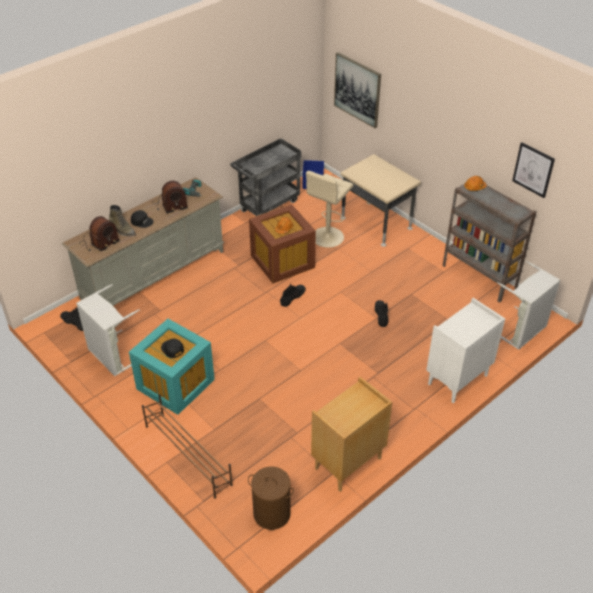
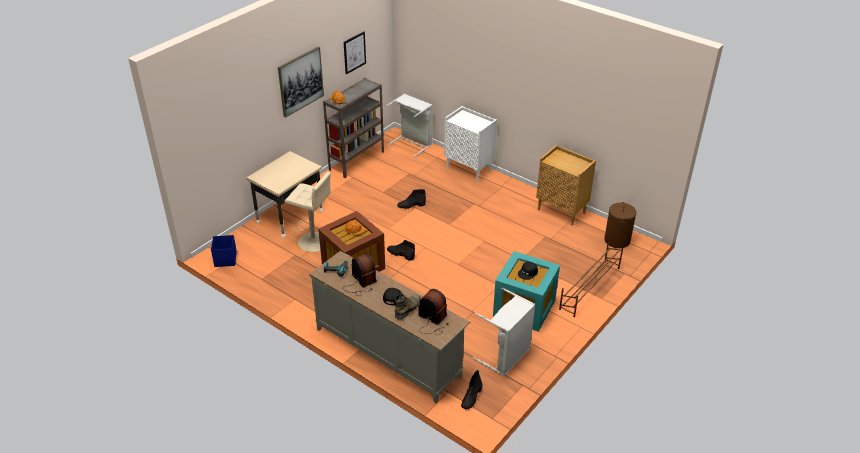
camera: 100 degrees left, 5 degrees down
(267, 207) = (268, 286): black cart -> none
(357, 89) = (212, 141): picture -> picture (300, 81)

